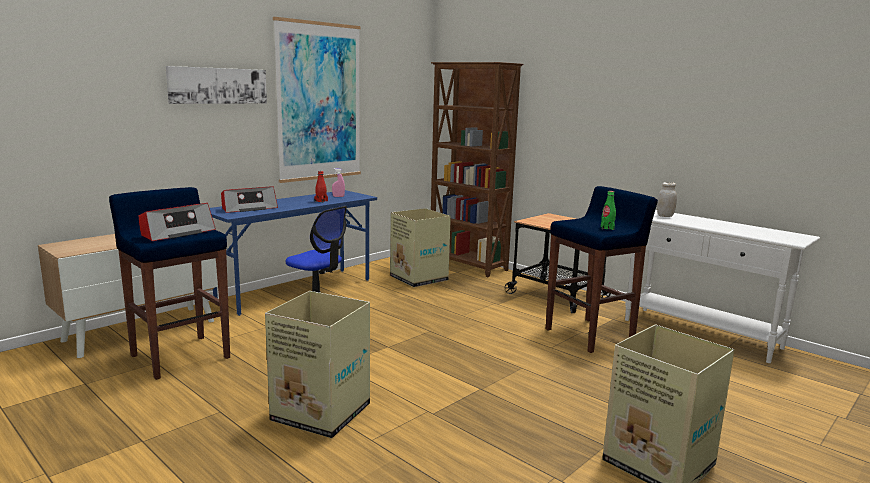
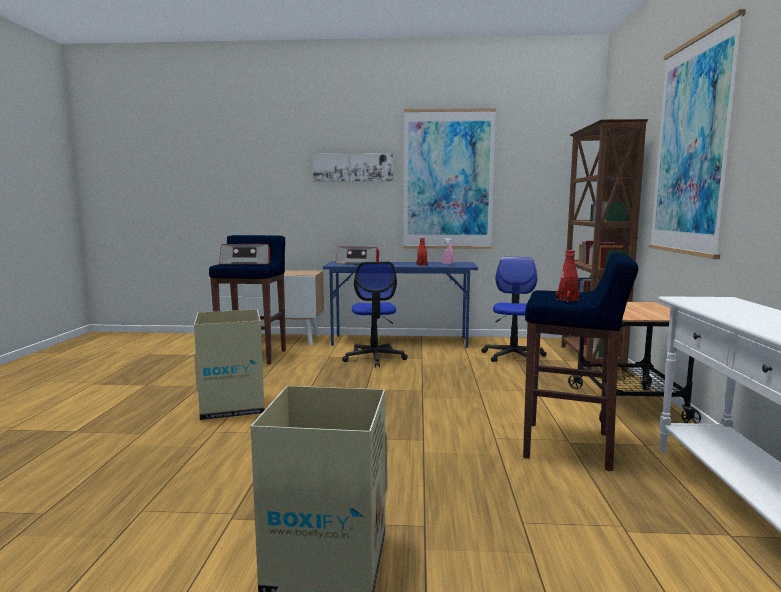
camera: 50 degrees right, 5 degrees down
(418, 278) = (513, 356): cardboard box -> office chair
(582, 97) = (691, 147): none -> picture
(607, 228) = (567, 300): green bottle -> red bottle
(665, 216) = (719, 304): white jar -> none

